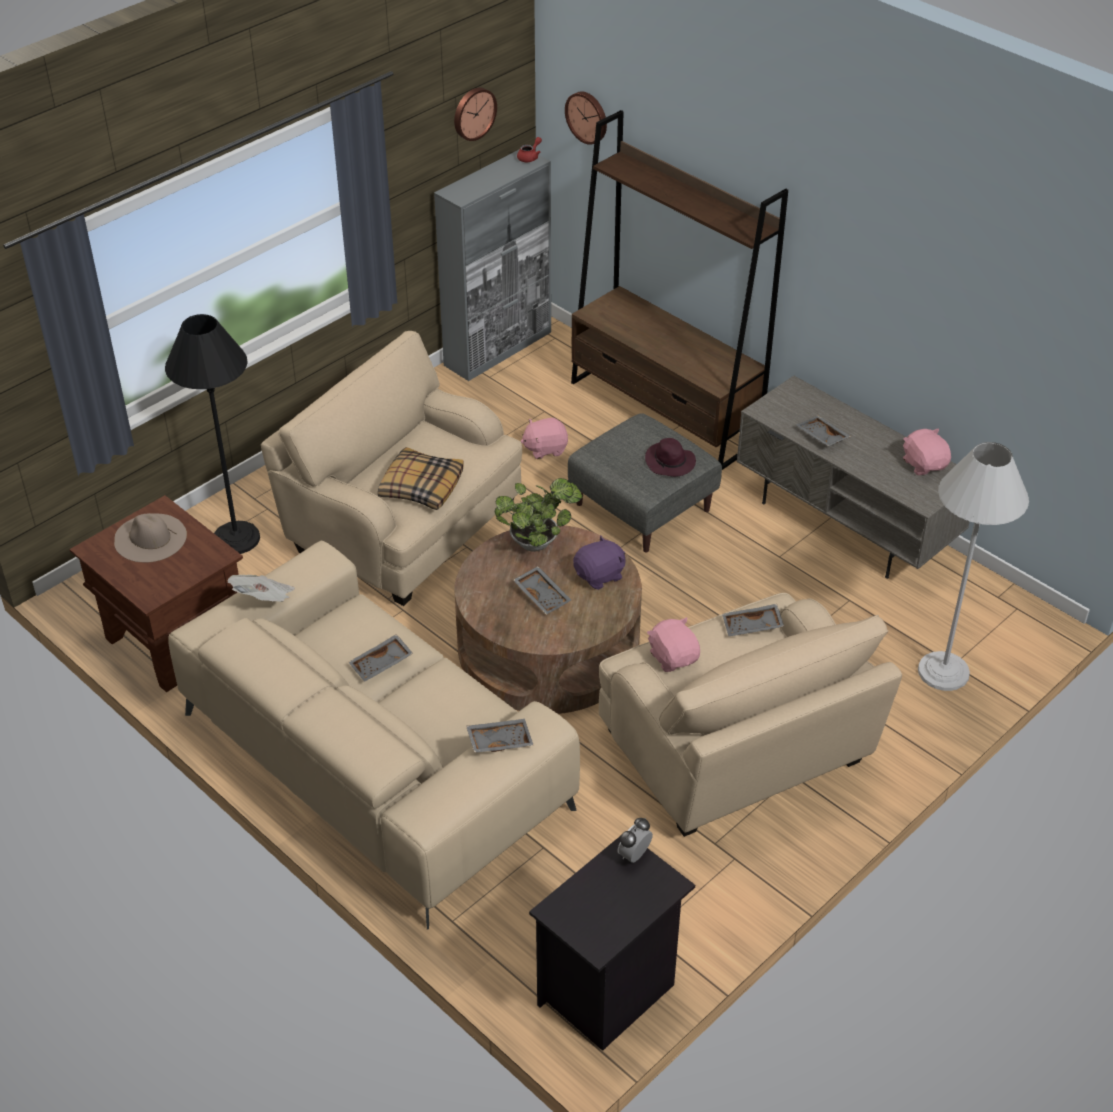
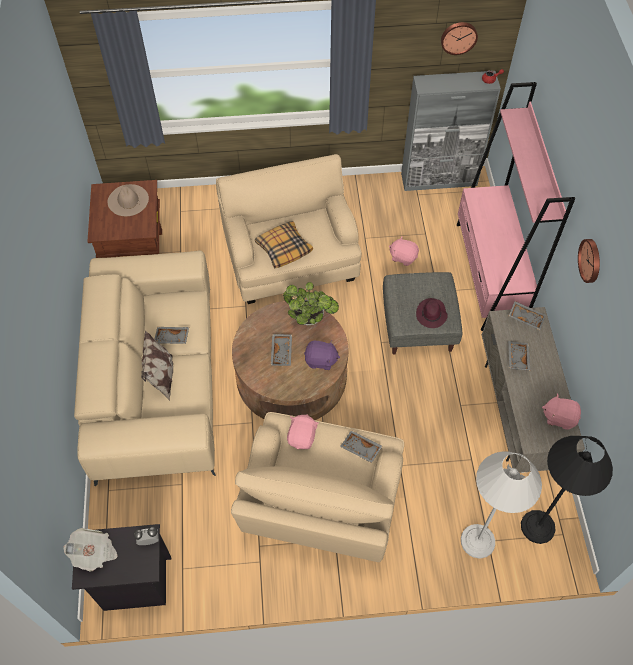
camera: 40 degrees right, 15 degrees up
(236, 538) = (211, 215): black floor lamp -> black floor lamp (537, 526)
(264, 599) = (143, 268): newspaper -> newspaper (94, 553)
(420, 713) = (162, 378): none -> pillow
(499, 740) = (164, 425): grey tray -> grey tray (526, 317)
(587, 116) = (527, 73): wall clock -> wall clock (591, 260)
(665, 412) = (489, 274): brown bookcase -> pink bookcase
(924, 464) = (559, 417): pink plush toy -> pink plush toy turned 90 degrees counterclockwise

